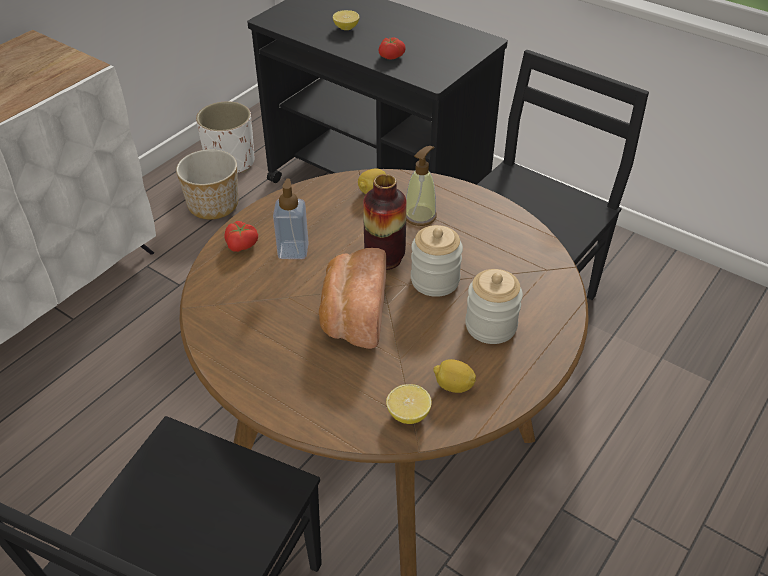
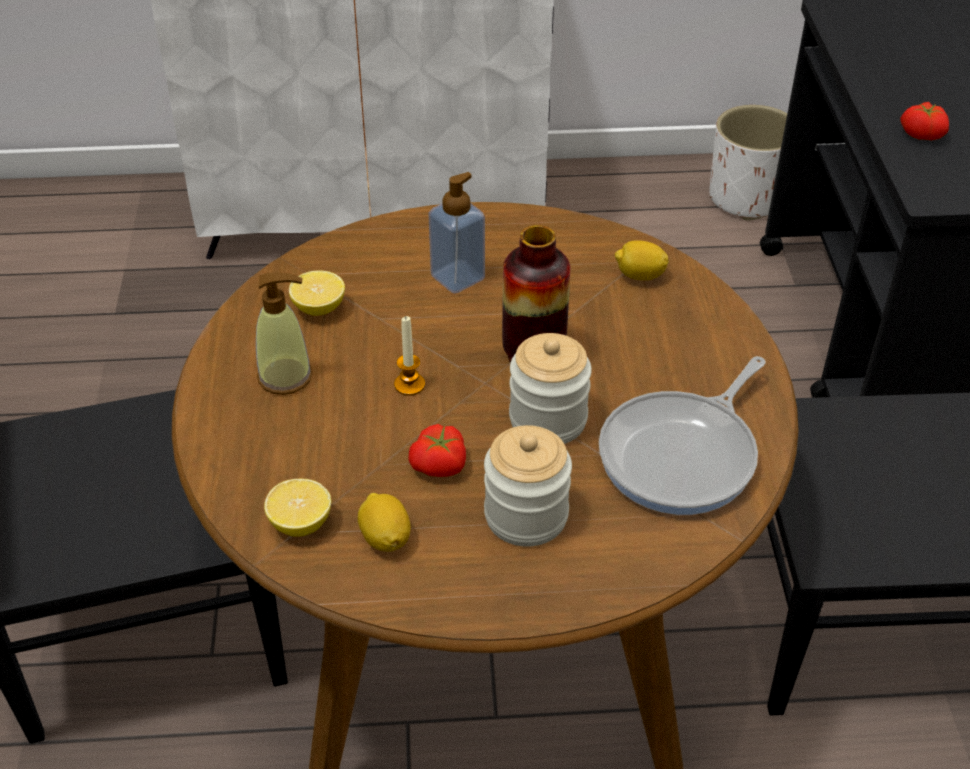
camera: 50 degrees right, 0 degrees up
(213, 205) = (665, 235): planter -> none
(242, 245) = (421, 237): tomato -> tomato (440, 466)
(346, 28) = (918, 68): lemon -> lemon (319, 308)
(353, 314) = (409, 385): bread -> candle
(420, 216) = (649, 340): soap dispenser -> soap dispenser (285, 377)
(506, 252) = (683, 455): none -> frying pan

